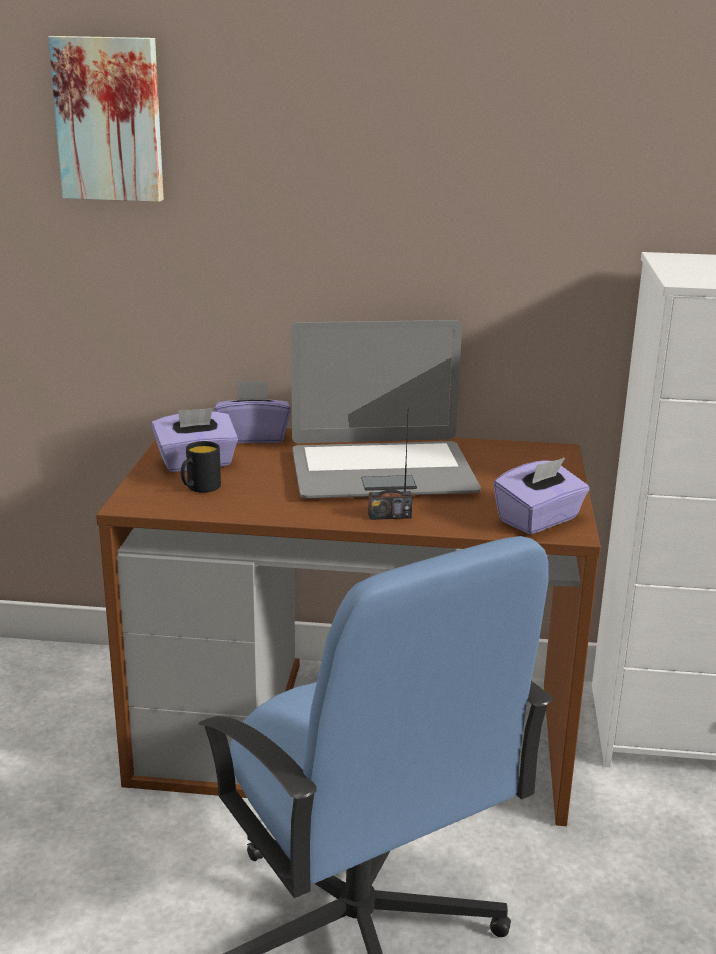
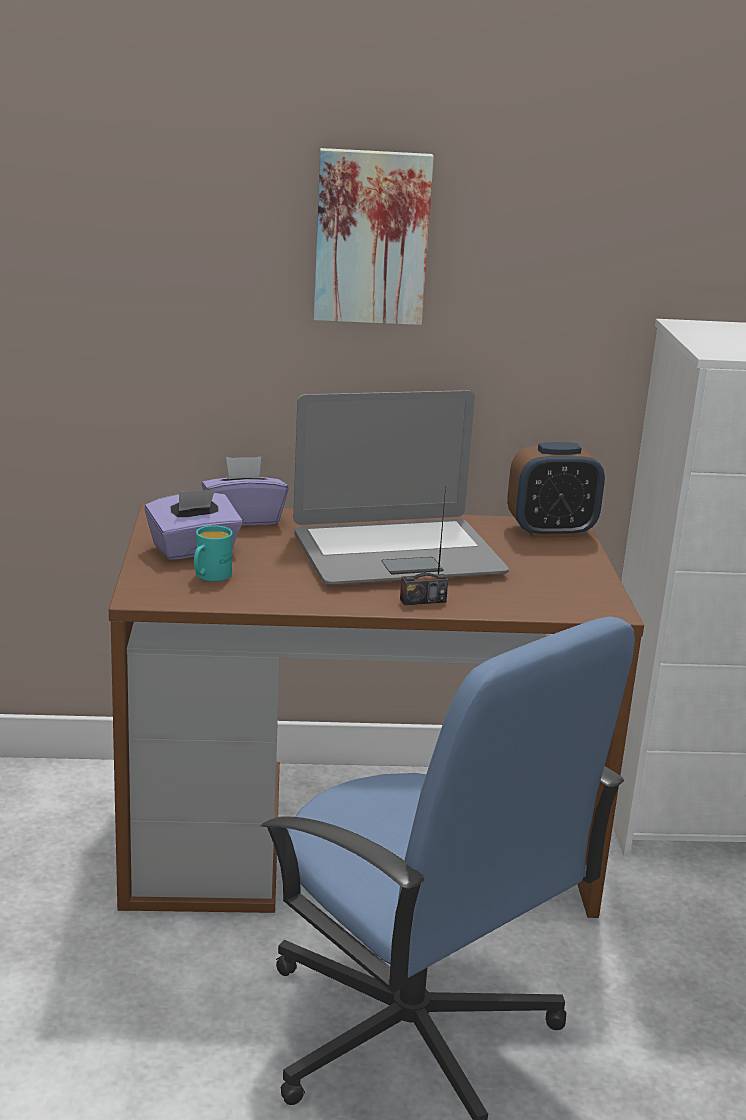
camera: 10 degrees left, 0 degrees up
(110, 119) = (85, 169): picture -> picture (371, 237)
(199, 488) = (209, 577): black mug -> turquoise mug
(538, 454) = (550, 531): none -> alarm clock
(539, 520) = (575, 600): purple tissue box -> none

